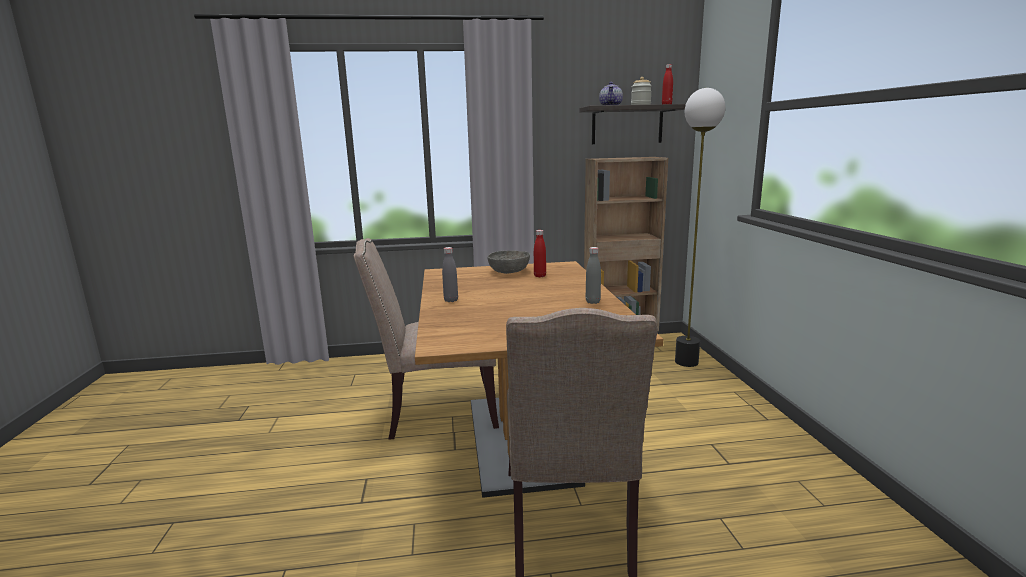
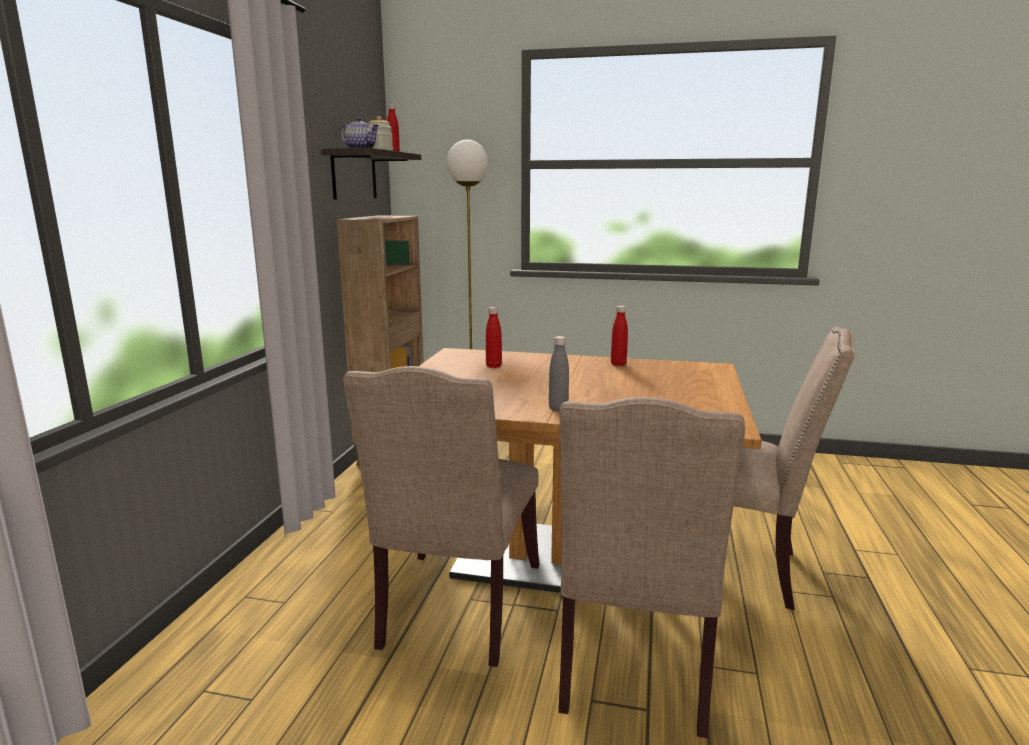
camera: 70 degrees left, 0 degrees up
(404, 491) = (635, 665): none -> beige chair
(509, 271) = (450, 373): grey bowl -> none
(592, 302) = (618, 364): grey bottle -> red bottle

